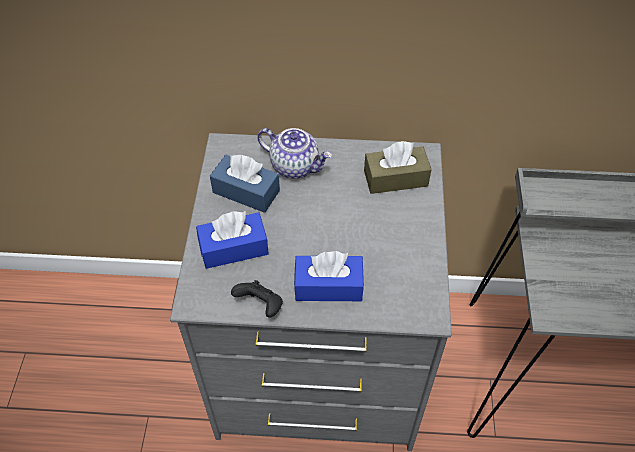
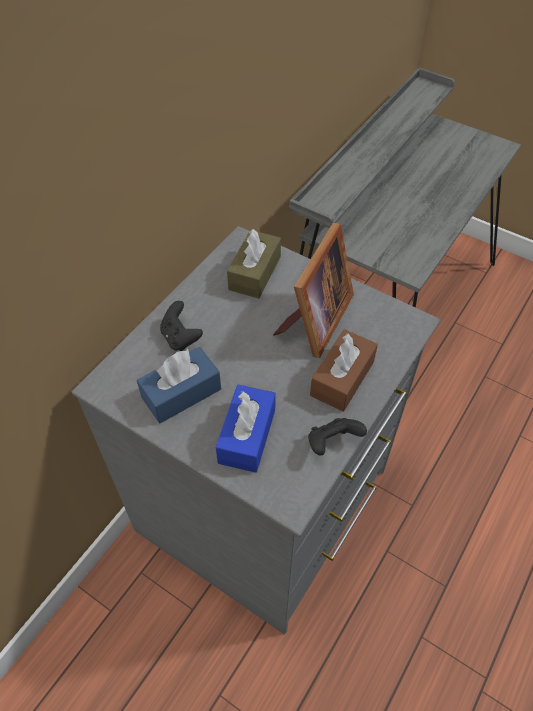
camera: 60 degrees left, 0 degrees up
(295, 166) = (180, 338): teapot -> black game controller
(328, 286) = (342, 378): blue tissue box -> brown tissue box
(374, 241) = (314, 321): none -> picture frame

